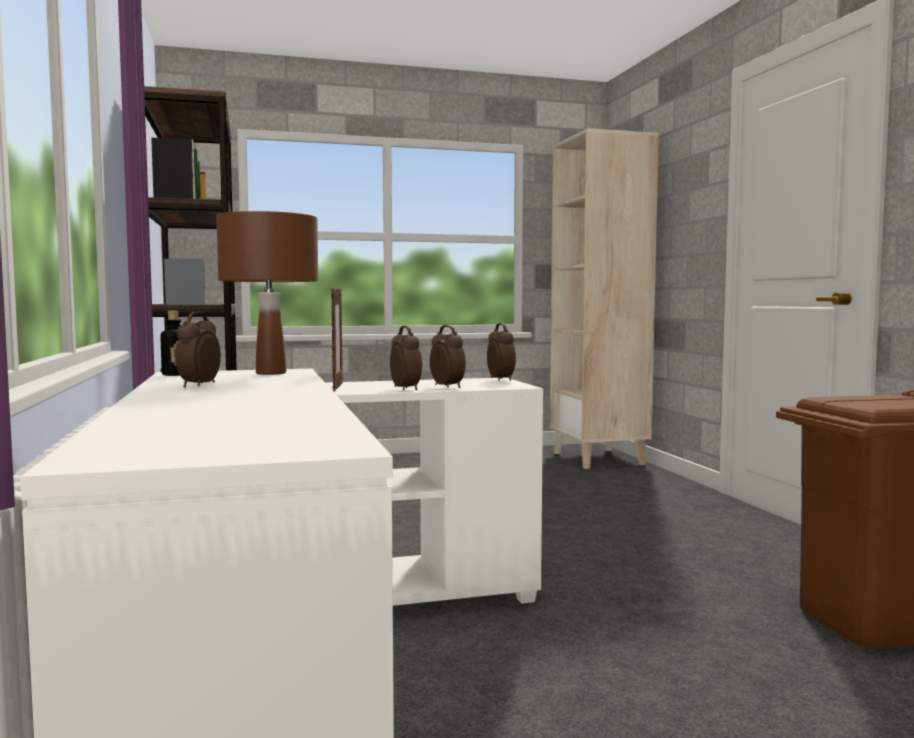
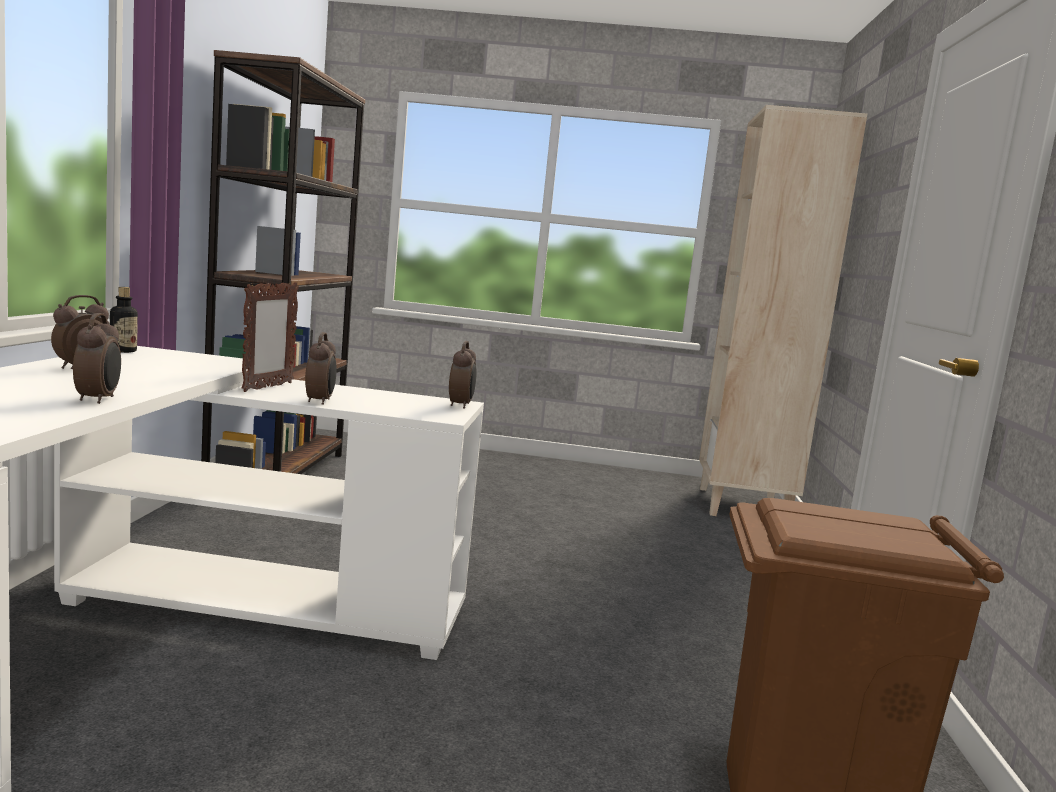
camera: 20 degrees right, 5 degrees up
(270, 373) = (206, 363): brown table lamp -> none
(448, 387) = (370, 406): alarm clock -> alarm clock (99, 399)

